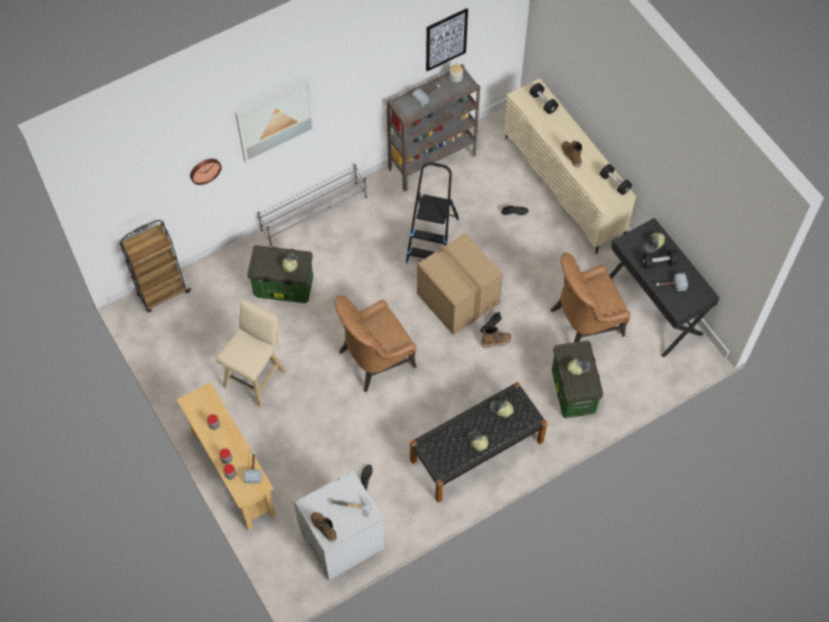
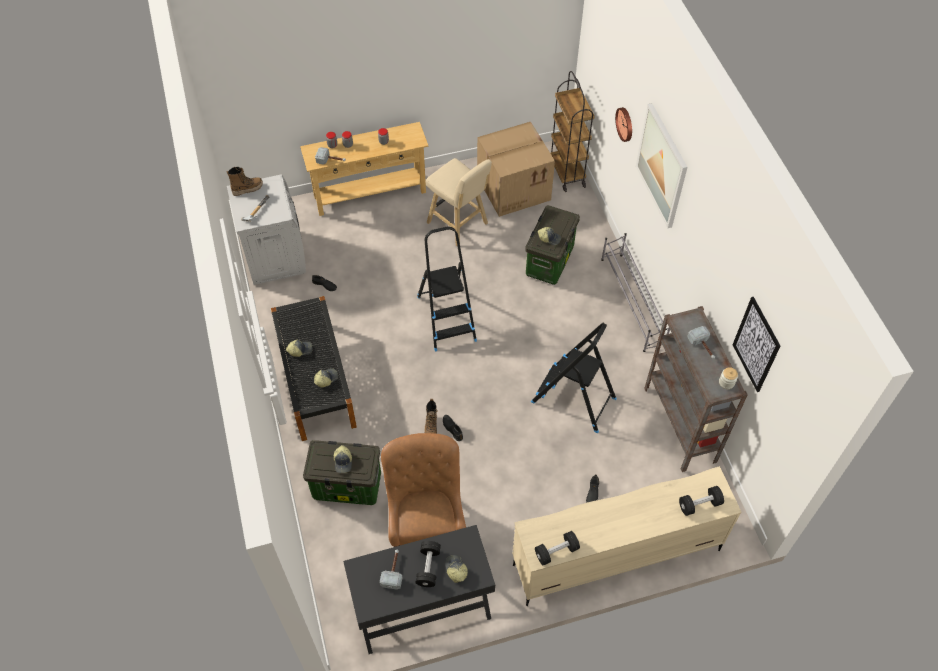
camera: 105 degrees right, 5 degrees down
(375, 359) = (446, 319): brown chair -> black step ladder
(456, 298) = (494, 405): cardboard box -> cardboard box (514, 187)
(571, 156) = (609, 513): boot -> none

